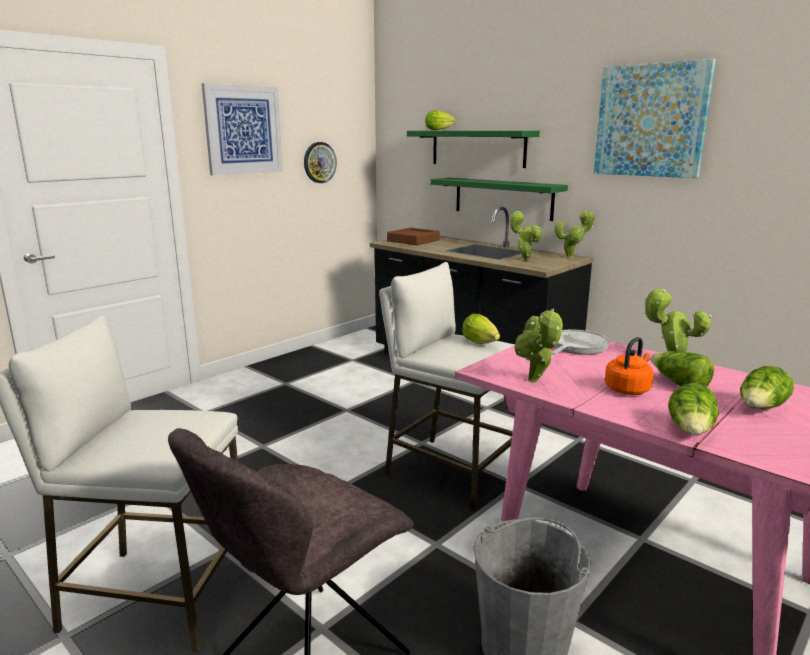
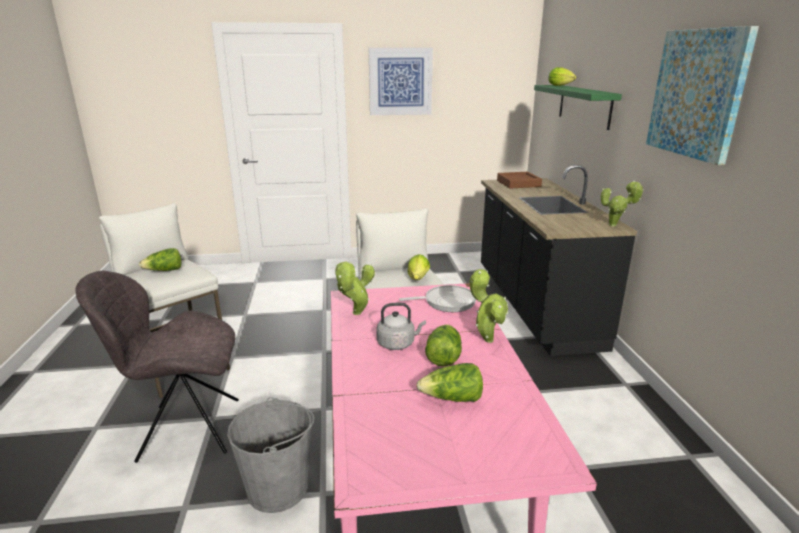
camera: 40 degrees right, 5 degrees up
(319, 162) = (469, 108): wall clock -> none
(503, 198) = (592, 156): green shelf -> none
(524, 259) = (562, 218): potted plant -> none
(628, 389) = (398, 344): orange kettle -> grey kettle
(691, 431) = (359, 386): lettuce -> lettuce (164, 271)

